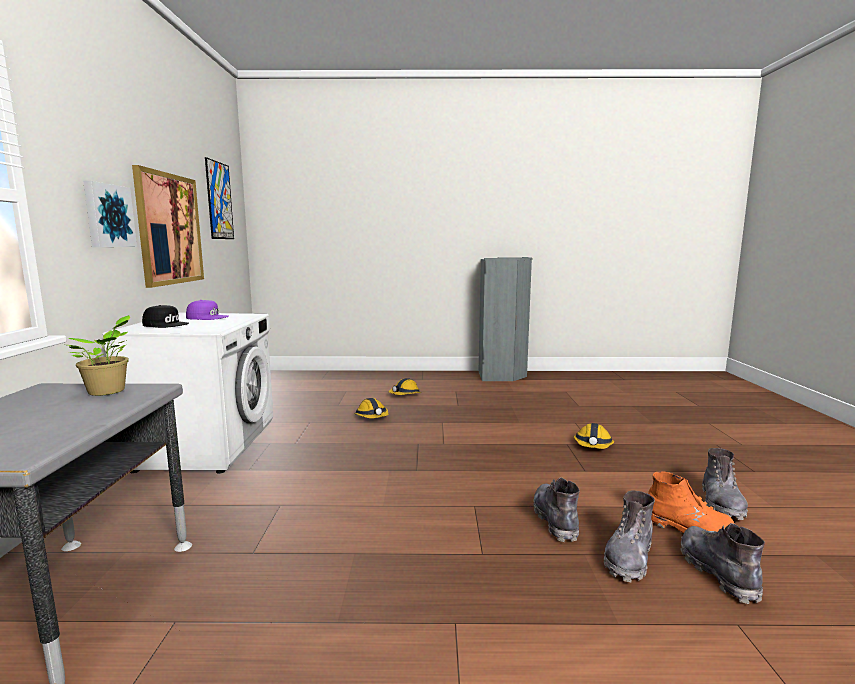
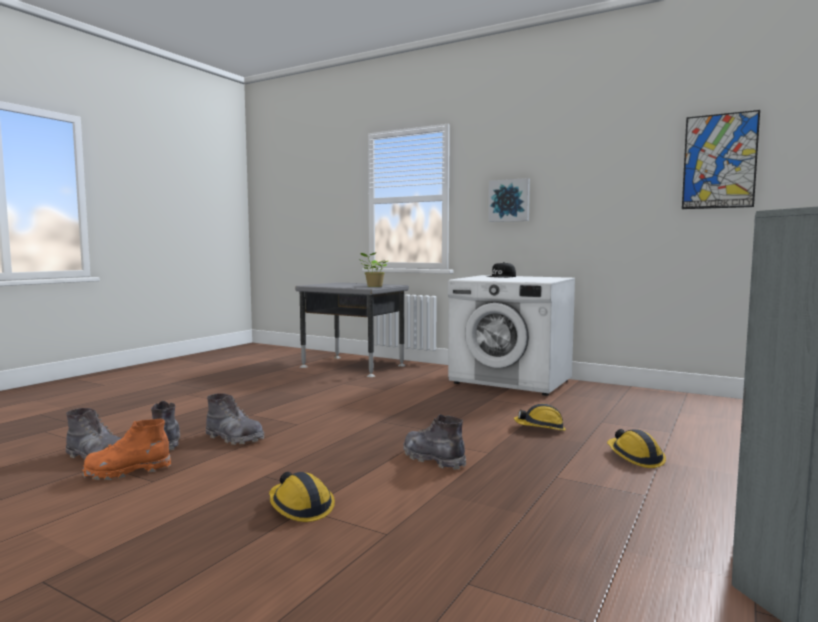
camera: 120 degrees right, 5 degrees down
(170, 229) = (589, 204): picture -> none
(207, 317) = (532, 278): purple cap -> none
(721, 503) = (97, 507): grey boot -> grey boot (433, 459)

